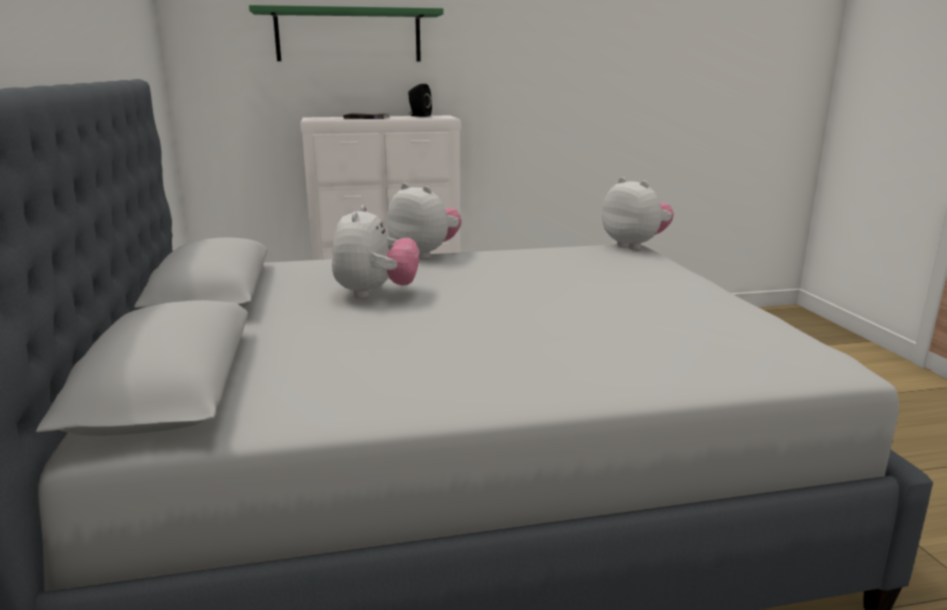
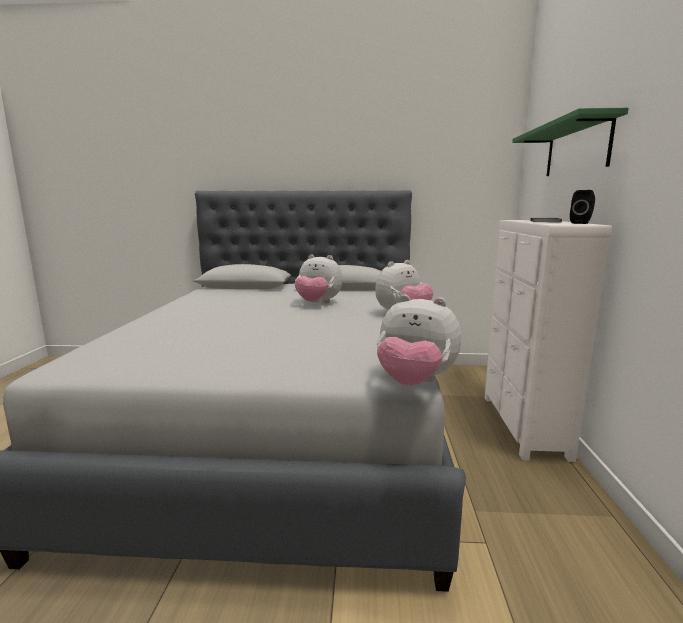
camera: 105 degrees right, 5 degrees down
(635, 245) = (414, 382): plush toy -> plush toy turned 45 degrees clockwise

